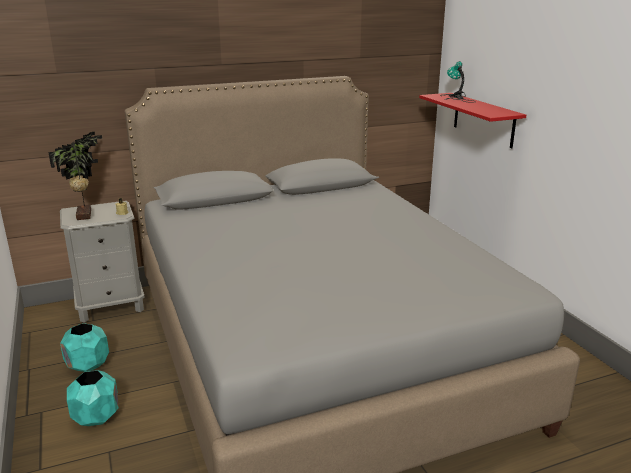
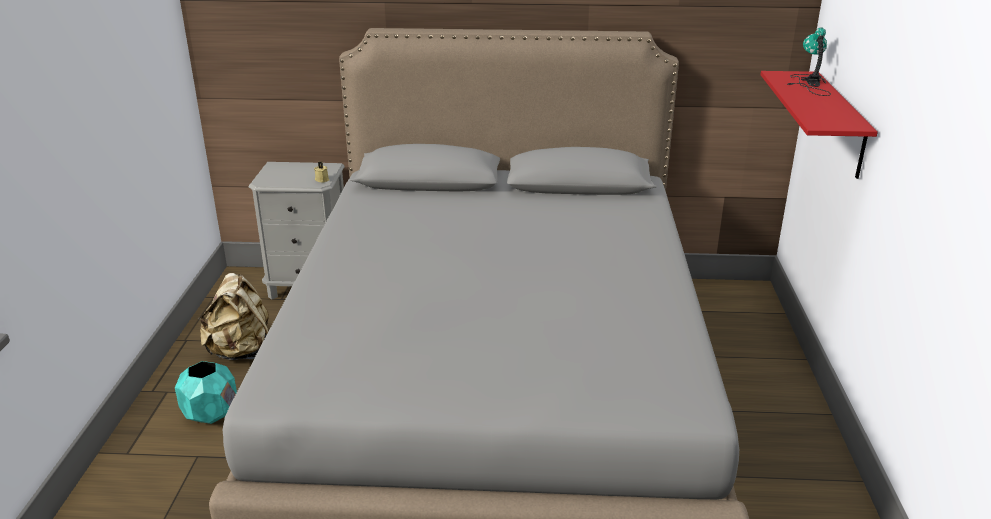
camera: 25 degrees right, 5 degrees up
(86, 215) = (284, 175): potted plant -> none
(88, 365) = (241, 352): turquoise planter -> beige backpack

